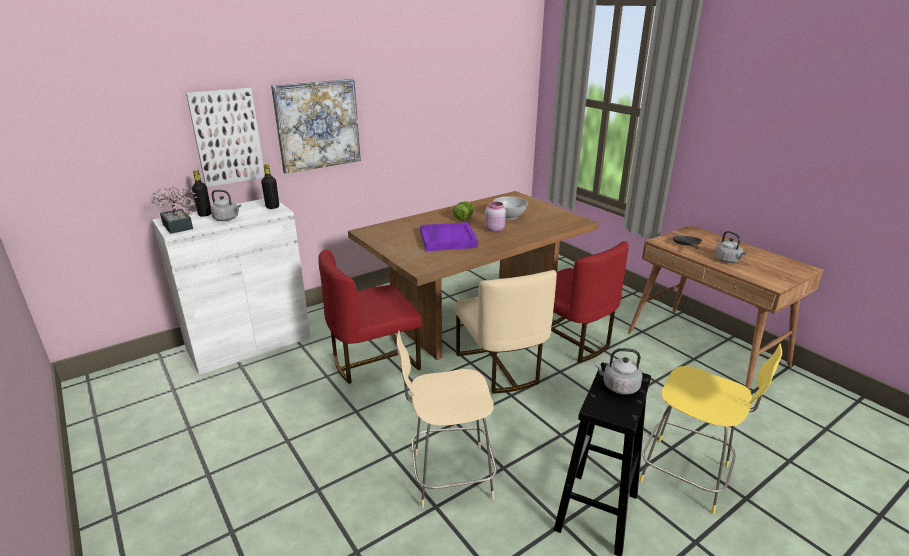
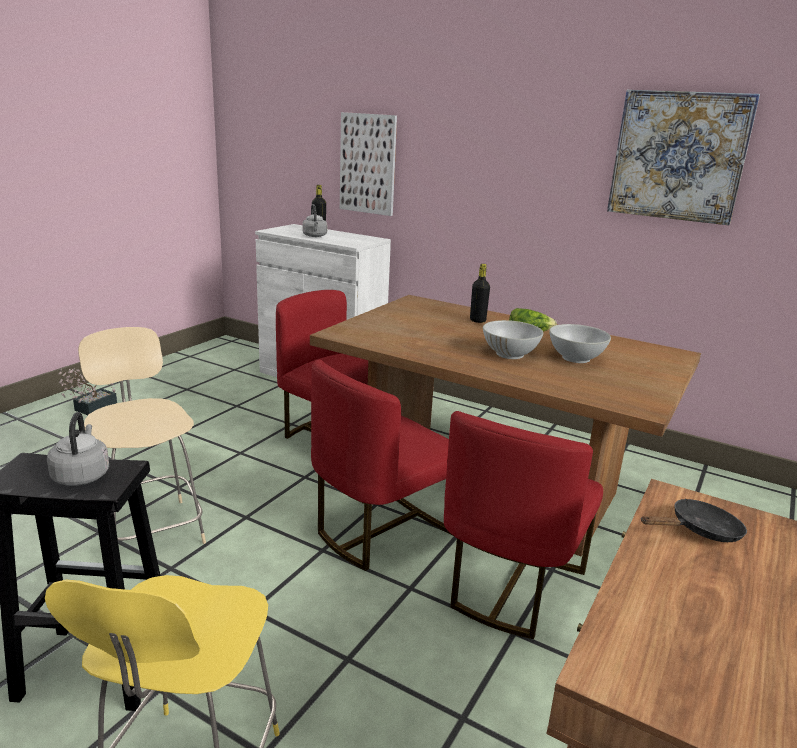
camera: 65 degrees right, 5 degrees down
(178, 228) = (281, 230): potted plant -> potted plant (91, 408)
(272, 207) = (361, 241): black bottle -> black bottle (477, 320)
(318, 125) = (458, 172): picture -> picture (678, 156)
(447, 239) = (441, 334): purple tray -> none
(494, 229) = (510, 354): pink jar -> white bowl
(501, 367) = (382, 530): beige chair -> red chair
(728, 261) = (679, 593): grey kettle -> none

